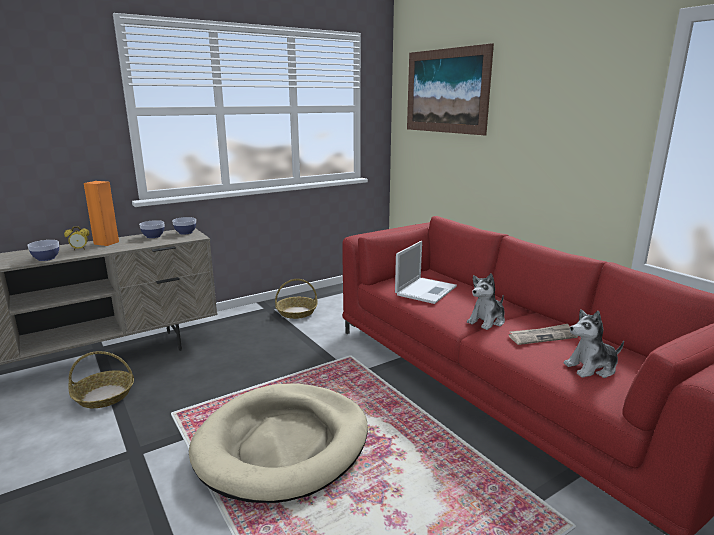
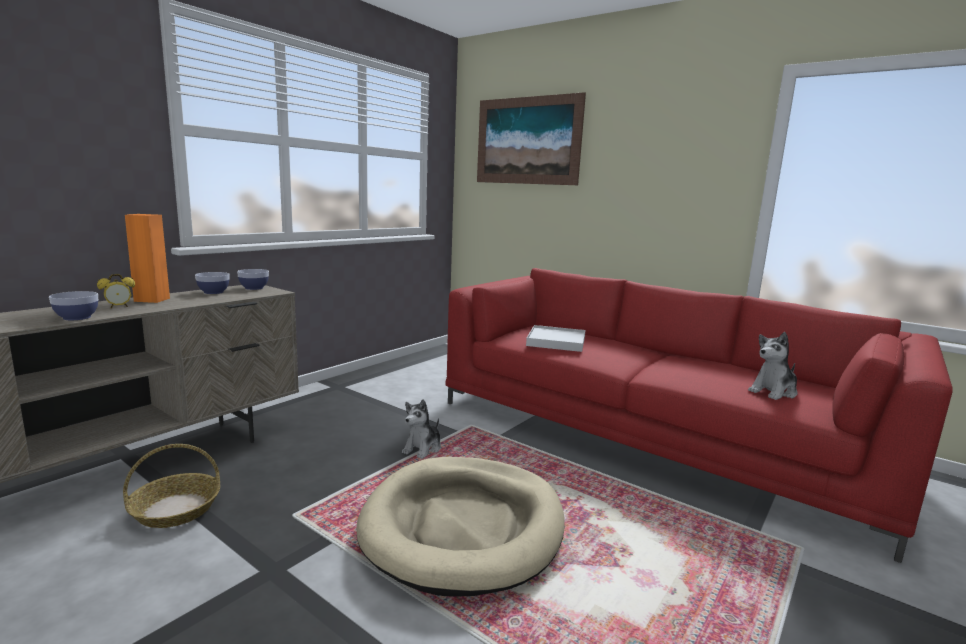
camera: 20 degrees left, 5 degrees down
(297, 312) = (375, 387): basket -> none
(426, 290) = (556, 341): laptop -> white tray
(487, 321) = (641, 363): plush toy -> plush toy (423, 448)
(542, 336) = (705, 371): newspaper -> none

